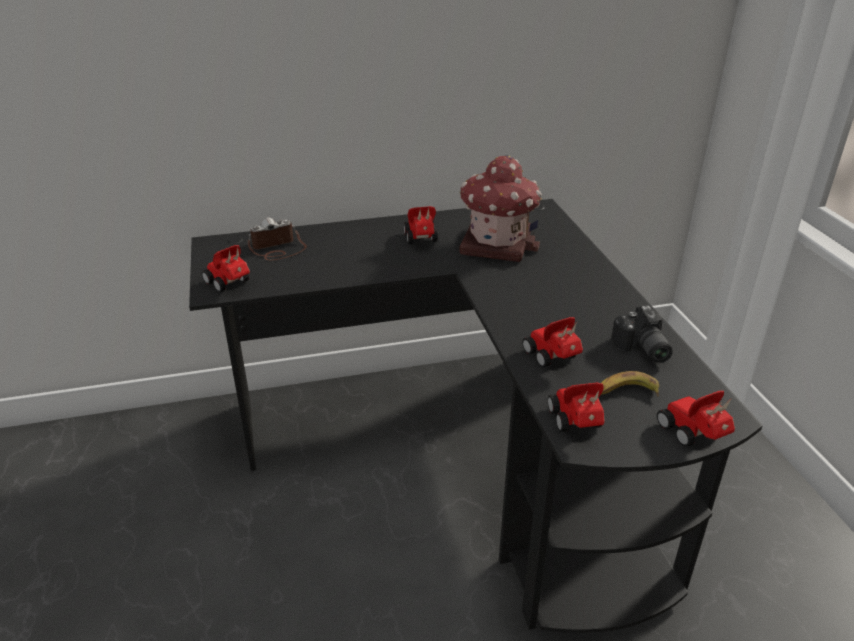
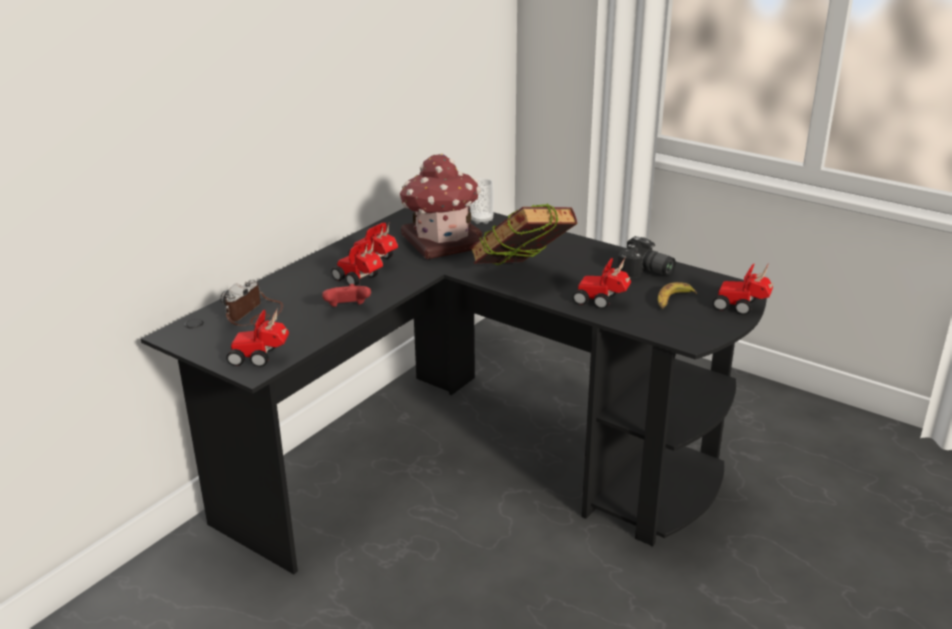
camera: 40 degrees left, 5 degrees down
(341, 271) = (347, 308): none -> red game controller
(516, 302) = (521, 276): none -> book
(561, 236) = (482, 220): none -> cup
(576, 424) = (673, 331): toy car -> toy car (360, 280)

